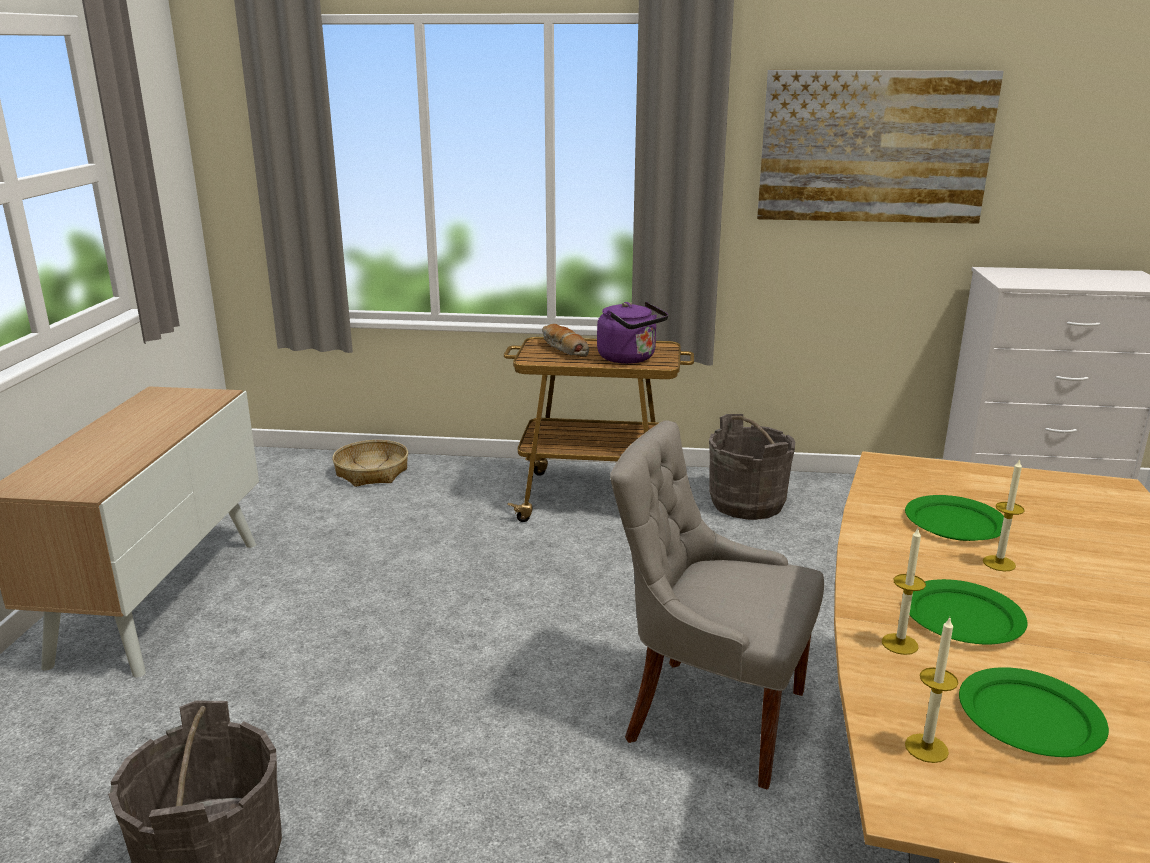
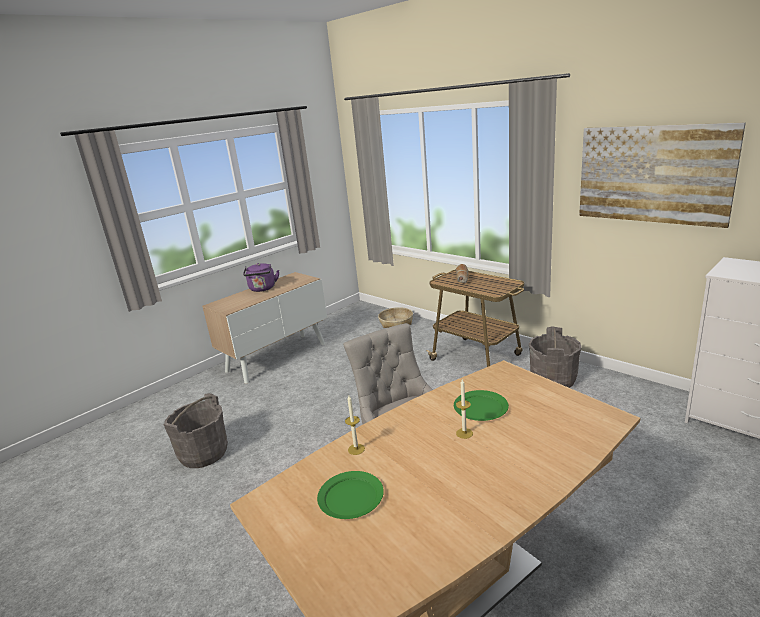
camera: 40 degrees right, 0 degrees up
(630, 358) = (485, 287): purple kettle -> purple kettle (262, 289)
(926, 748) = (295, 489): candle -> none
(962, 617) = (401, 449): green plate -> none

